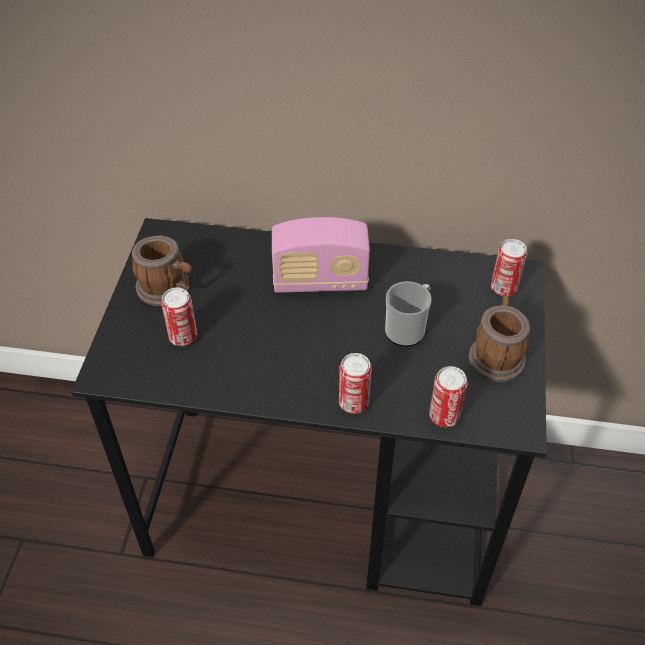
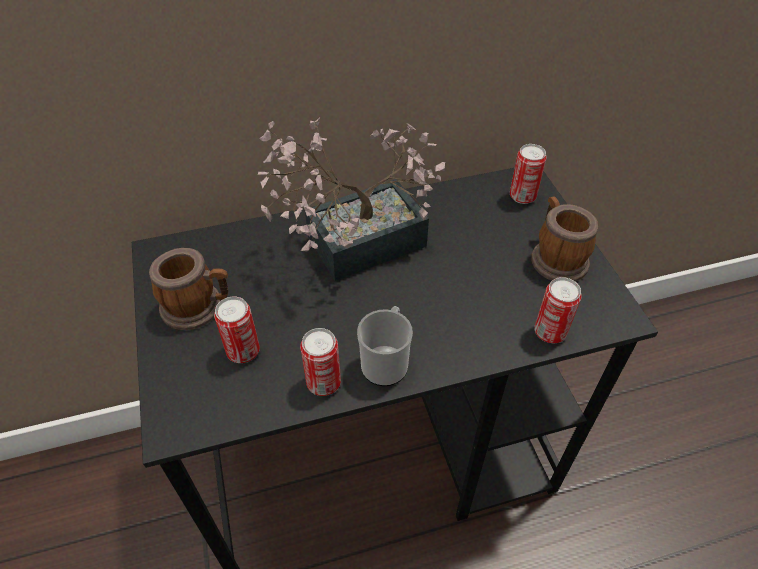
camera: 25 degrees left, 0 degrees up
(320, 281) = (353, 245): radio -> potted plant
(353, 403) = (459, 352): can -> can (323, 383)
(408, 329) = (463, 262): mug -> mug (386, 362)

